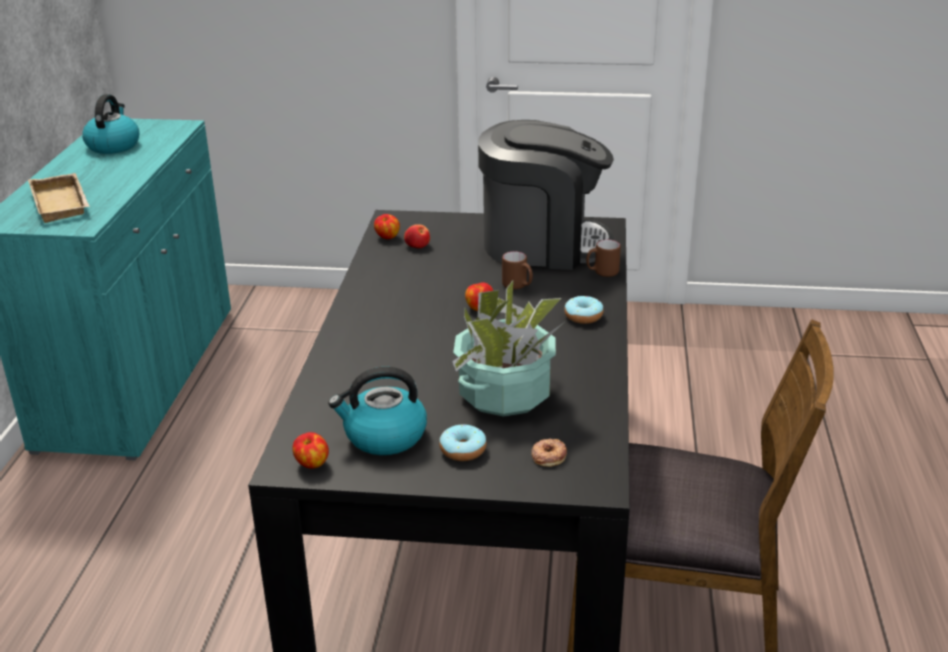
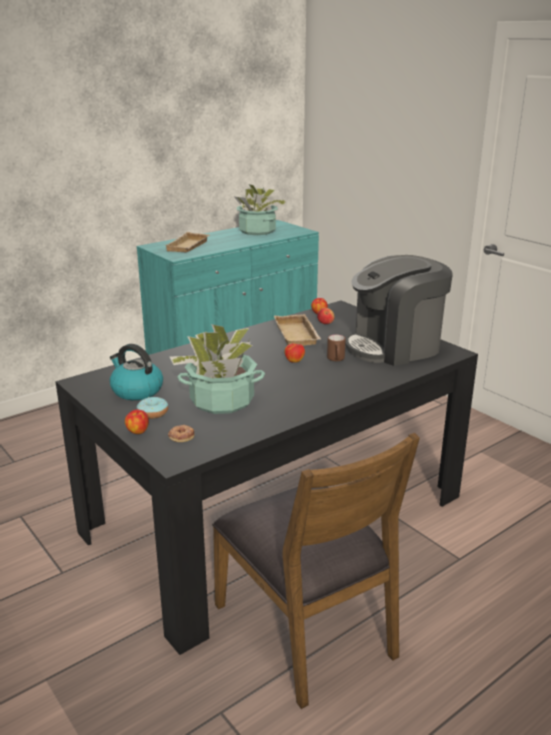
camera: 45 degrees right, 5 degrees down
(113, 145) = (257, 231): kettle -> potted plant
(312, 464) = (89, 386): apple -> apple (137, 431)
(420, 275) = (298, 335): none -> beige tray
(542, 244) = (395, 347): coffee machine -> coffee machine turned 105 degrees clockwise
(583, 316) = (339, 388): donut -> none
(602, 273) = (398, 373): brown mug -> none

